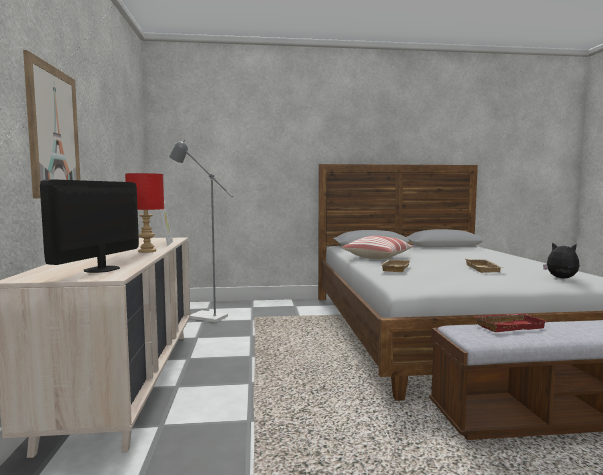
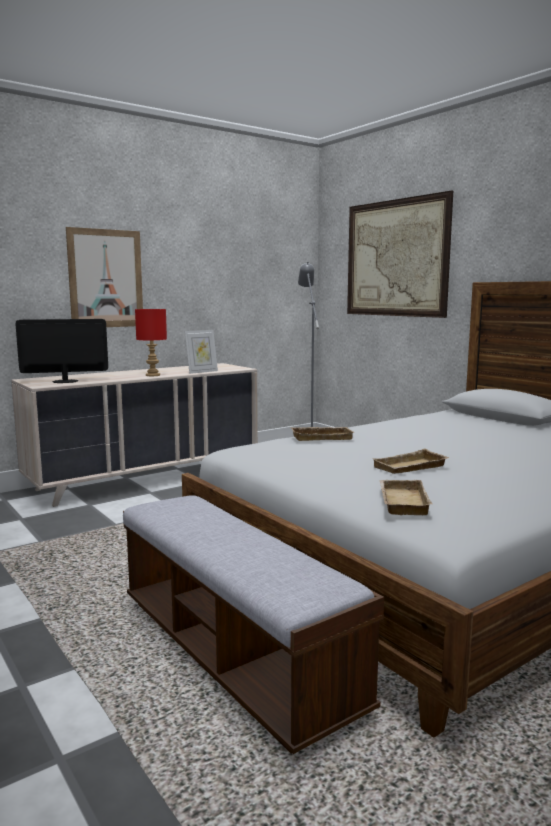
camera: 60 degrees right, 5 degrees up
(243, 144) = (395, 258): none -> picture
(378, 257) = (405, 427): pillow -> none
(508, 326) = (209, 514): red tray -> none
(561, 278) = (401, 502): plush toy -> beige tray

